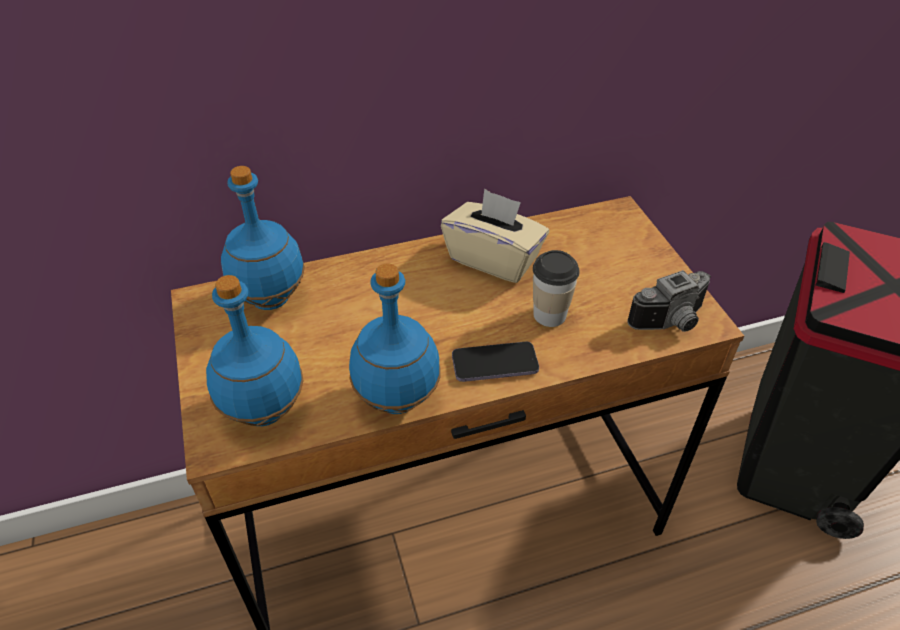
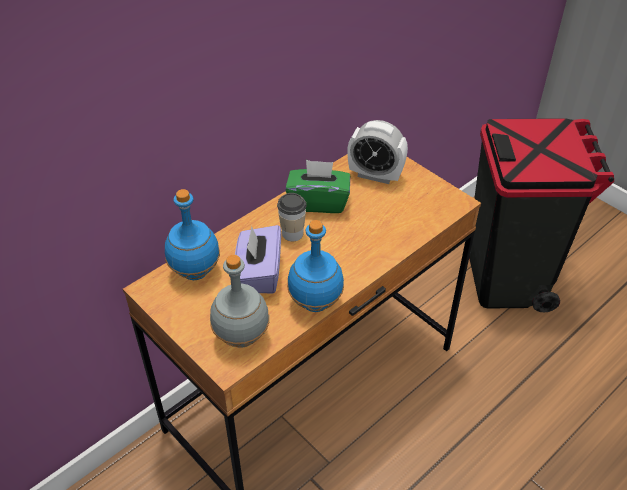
camera: 25 degrees left, 0 degrees up
(265, 411) = (242, 337): blue bottle -> grey bottle
(349, 329) = (259, 274): none -> purple tissue box
(494, 259) = (318, 202): beige tissue box -> green tissue box
(494, 364) = (357, 264): phone -> none
(549, 314) = (371, 225): cup -> cup (292, 233)
(598, 246) = (375, 175): none -> alarm clock
(672, 322) = (440, 208): camera -> none

